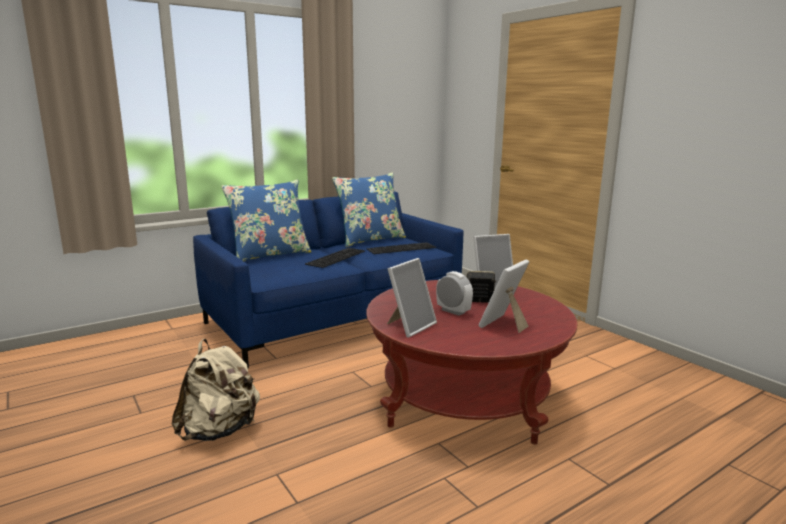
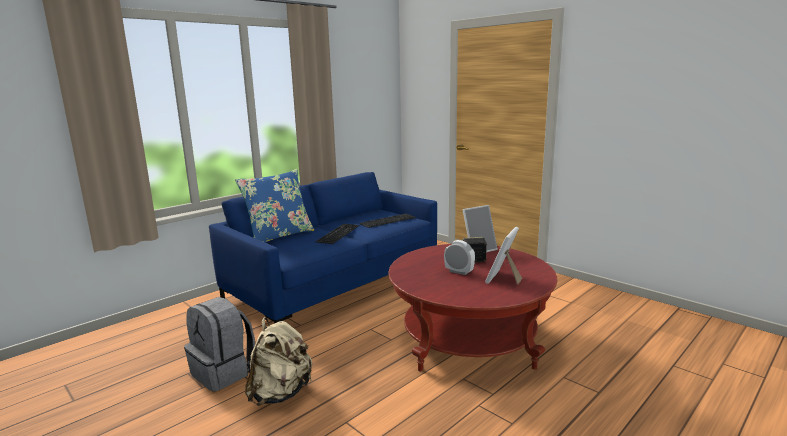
camera: 10 degrees left, 0 degrees up
(170, 399) = (224, 372): none -> grey backpack
(370, 239) = (357, 214): blue pillow -> none
(410, 326) = (432, 288): picture frame -> none

